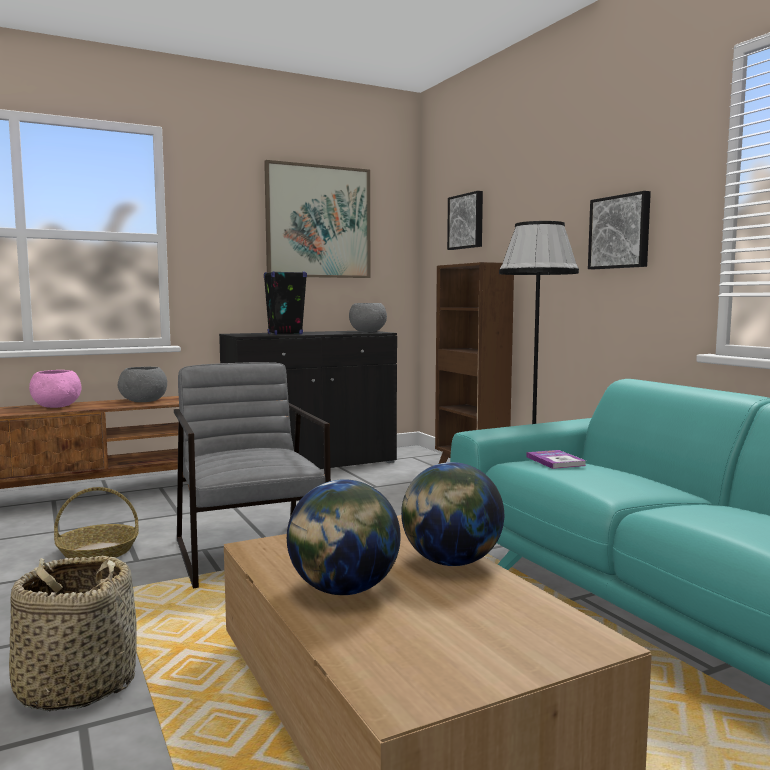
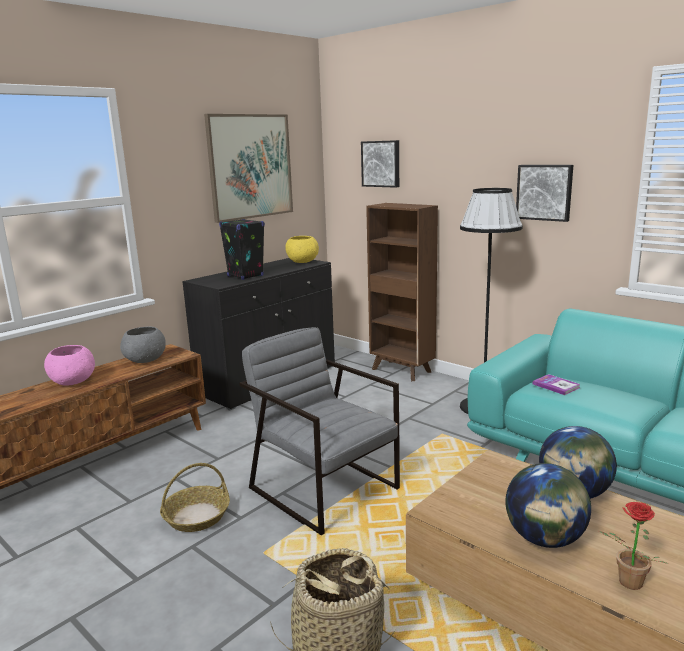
camera: 20 degrees left, 10 degrees up
(367, 331) = (302, 262): grey bowl -> yellow bowl
(379, 646) = (626, 583): none -> potted plant

